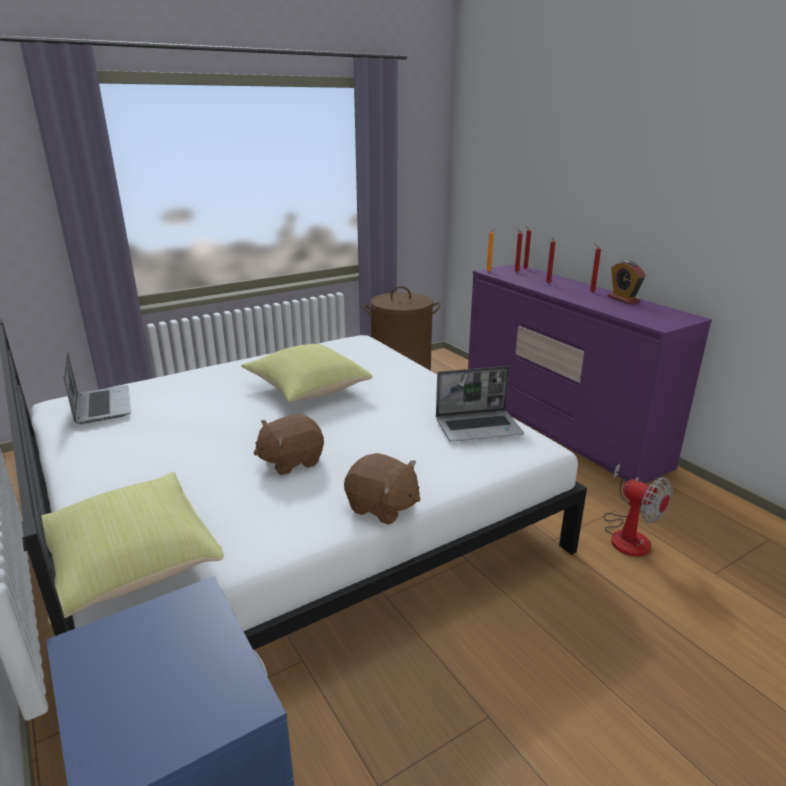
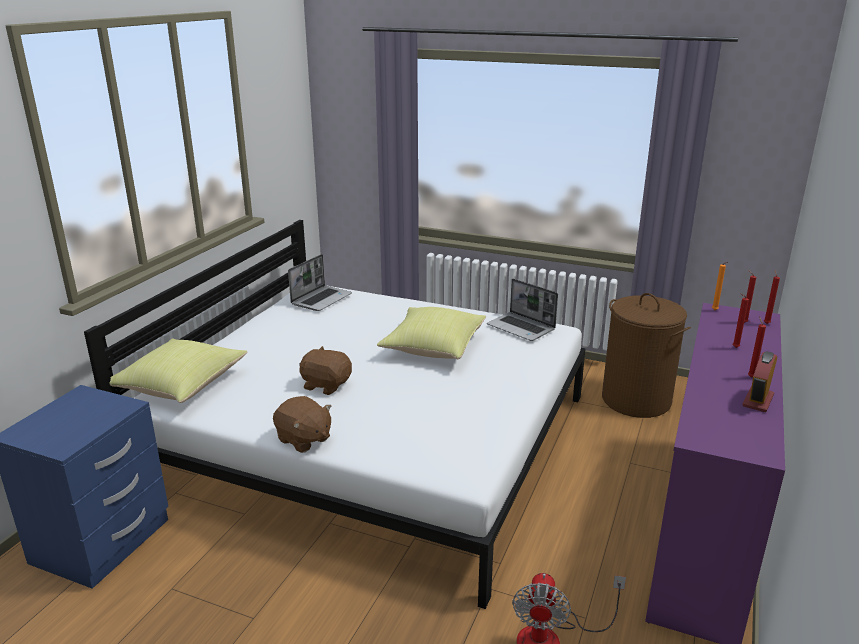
camera: 55 degrees right, 0 degrees up
(382, 507) = (304, 439): brown plush toy -> brown plush toy turned 45 degrees counterclockwise
(479, 427) = (466, 439): laptop -> laptop (522, 328)

